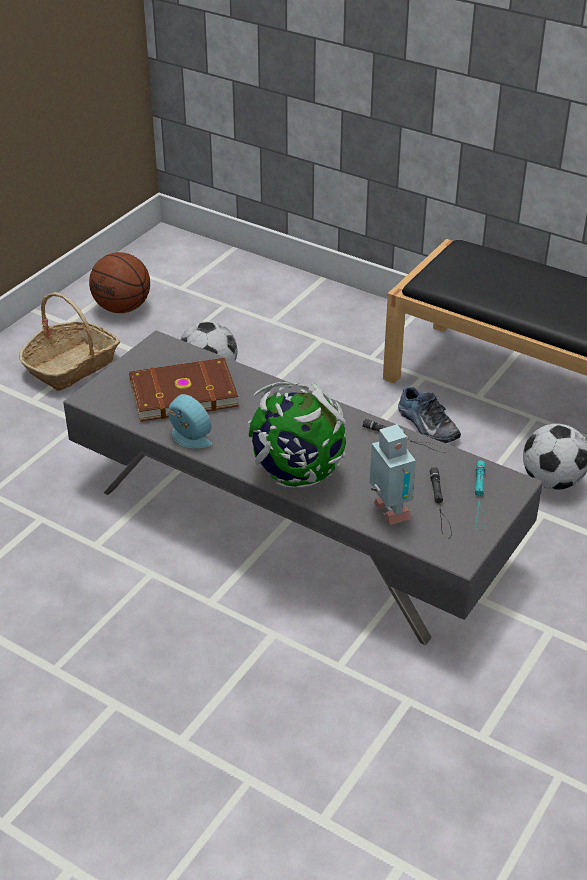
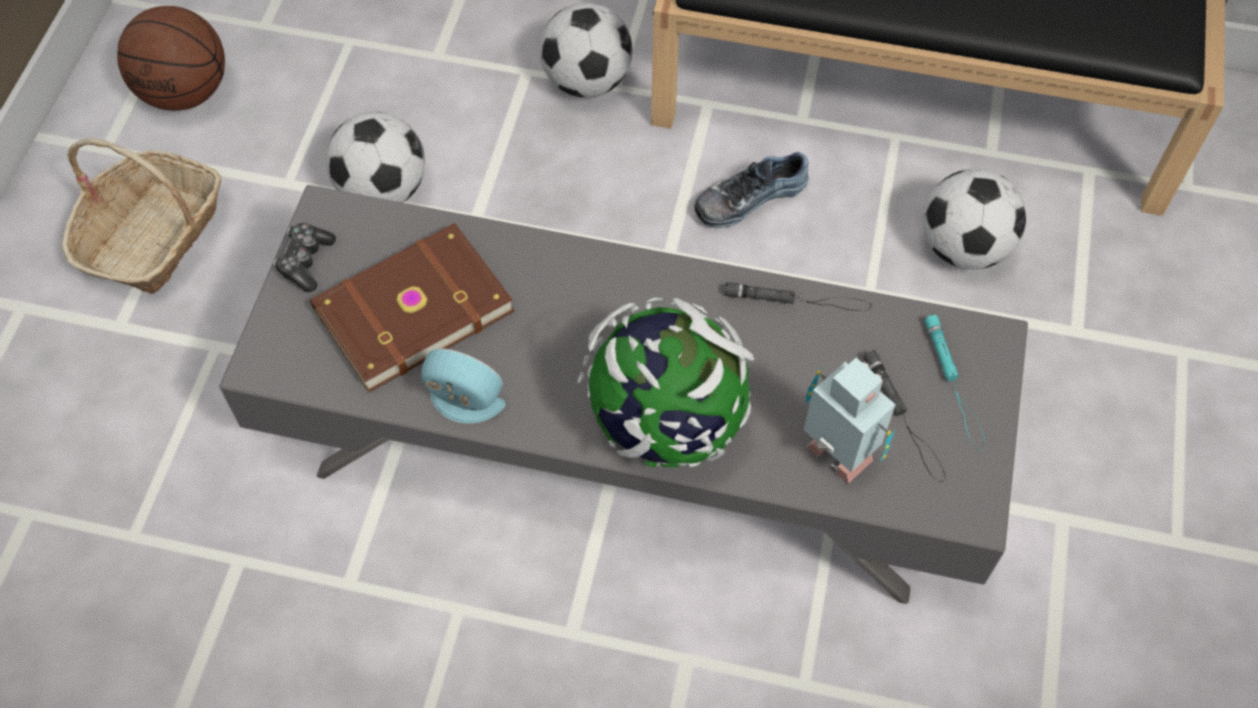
camera: 20 degrees left, 20 degrees up
(137, 360) = (306, 261): none -> game controller
(354, 351) = (587, 81): none -> football
(426, 425) = (749, 196): shoe -> shoe turned 120 degrees clockwise

